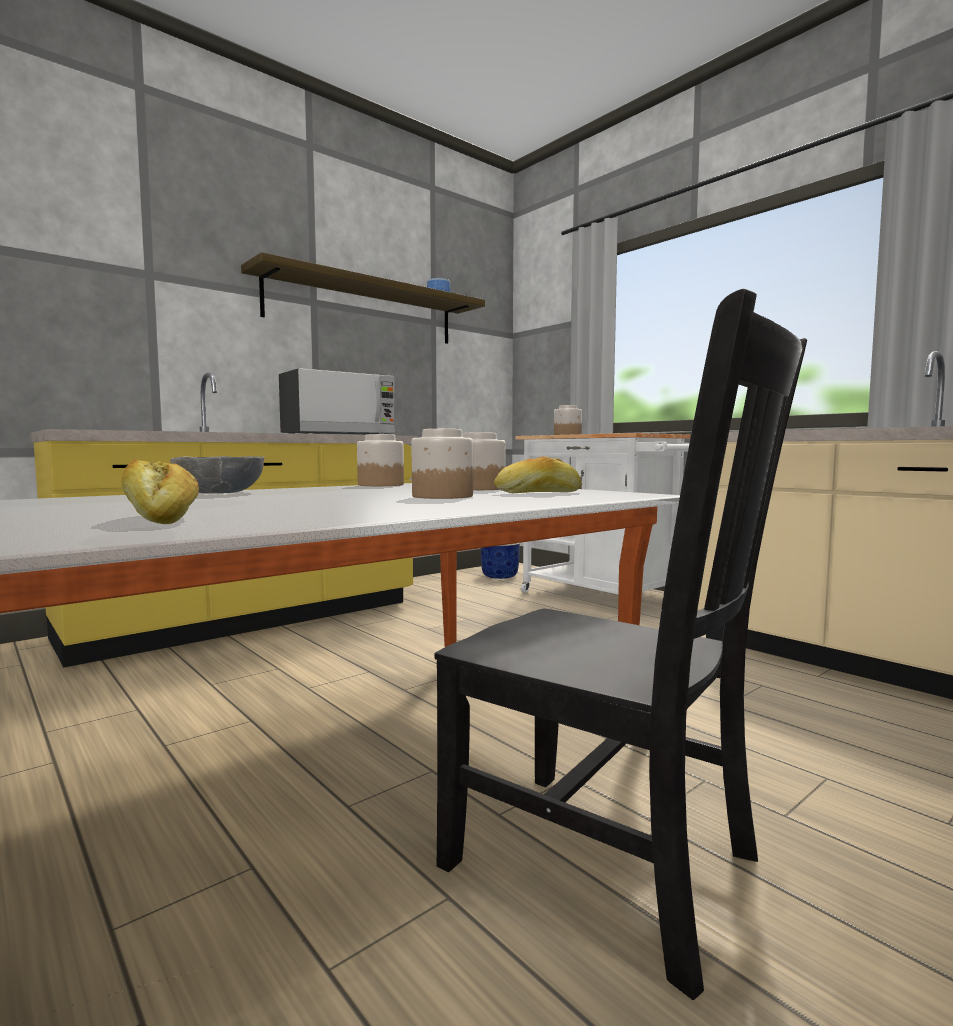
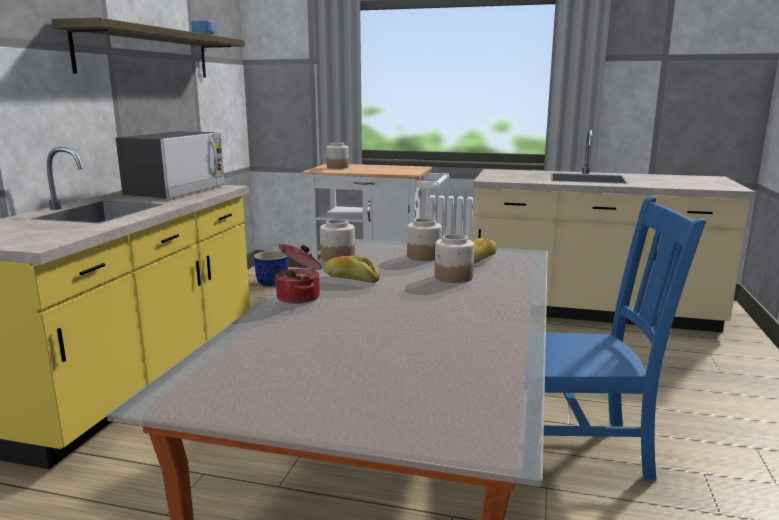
camera: 35 degrees left, 10 degrees up
(163, 518) = (450, 345): bread -> bread (351, 279)
(220, 492) = (300, 297): grey bowl -> cooking pot
(610, 865) = (581, 449): black chair -> blue chair

